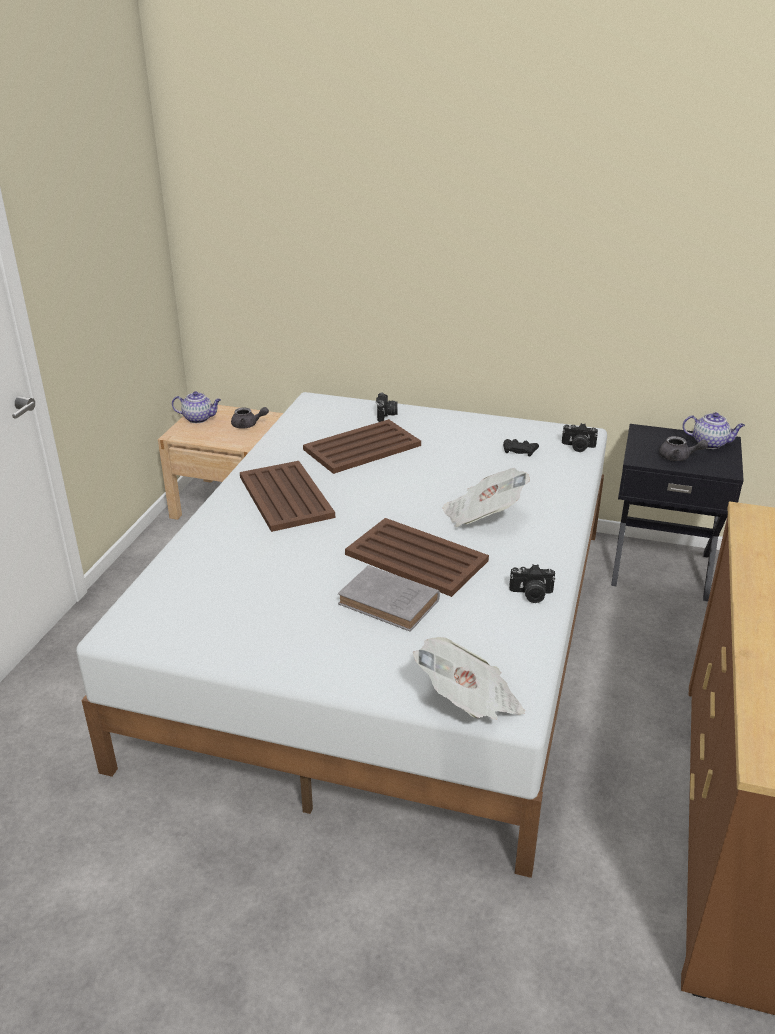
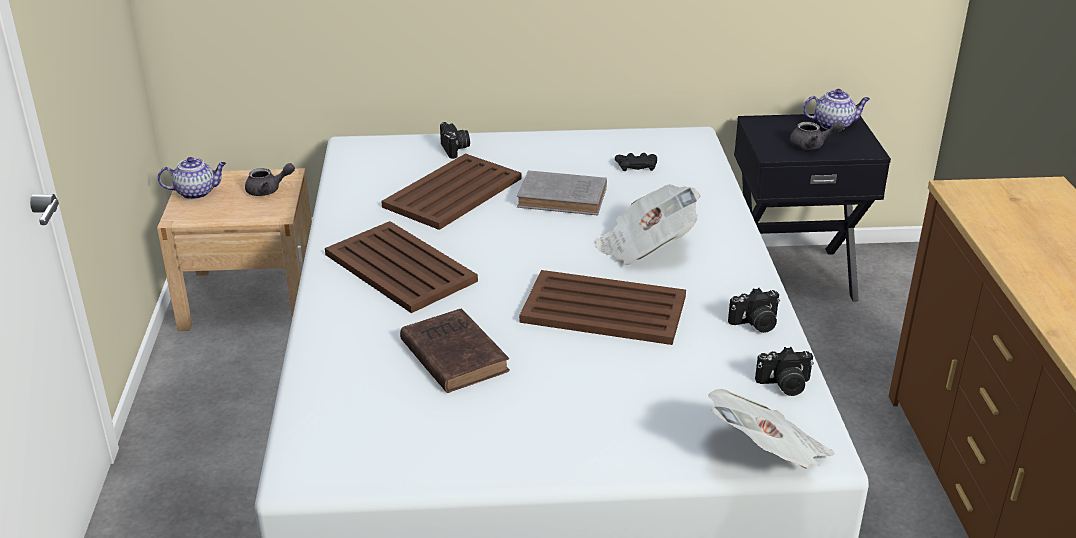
camera: 20 degrees left, 0 degrees up
(279, 568) = (452, 354): none -> brown book
(391, 603) = (610, 367): grey book -> grey book (564, 198)
(578, 447) = (697, 151): camera -> camera (784, 385)

